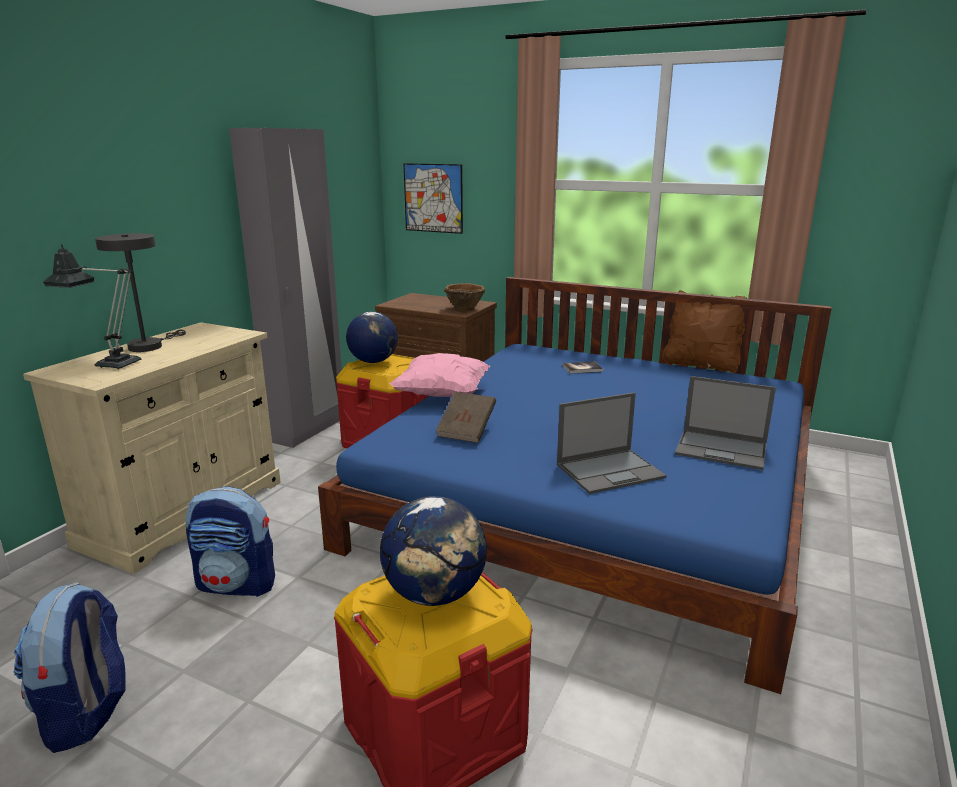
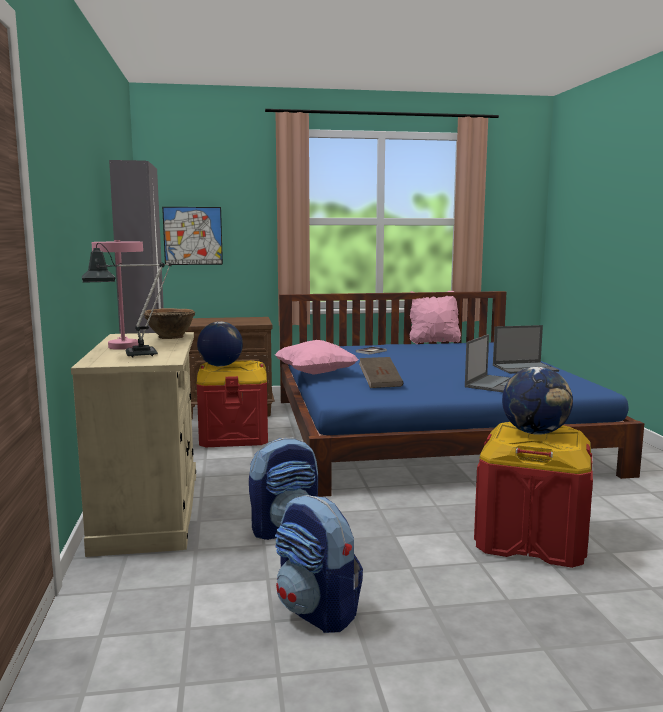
camera: 35 degrees left, 10 degrees down
(149, 346) = (122, 346): grey table lamp -> pink table lamp
(464, 308) = (257, 321): brown bowl -> brown bowl (170, 337)
(701, 366) = (433, 342): brown pillow -> pink pillow

